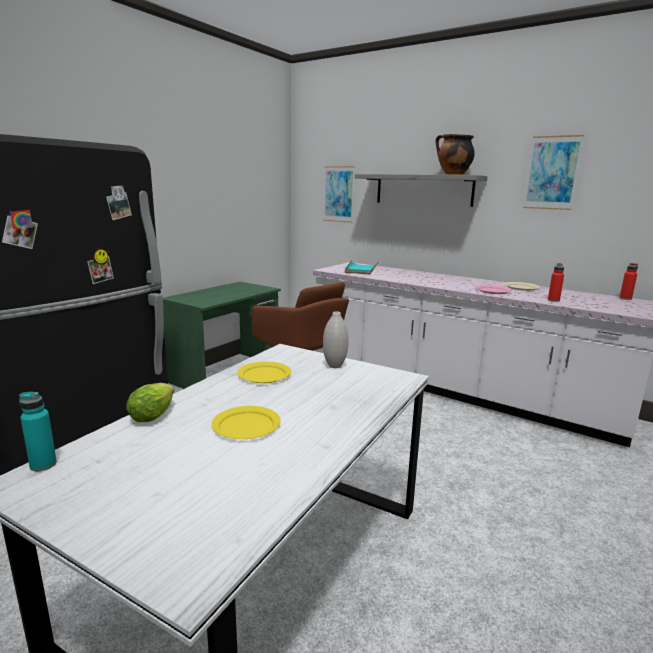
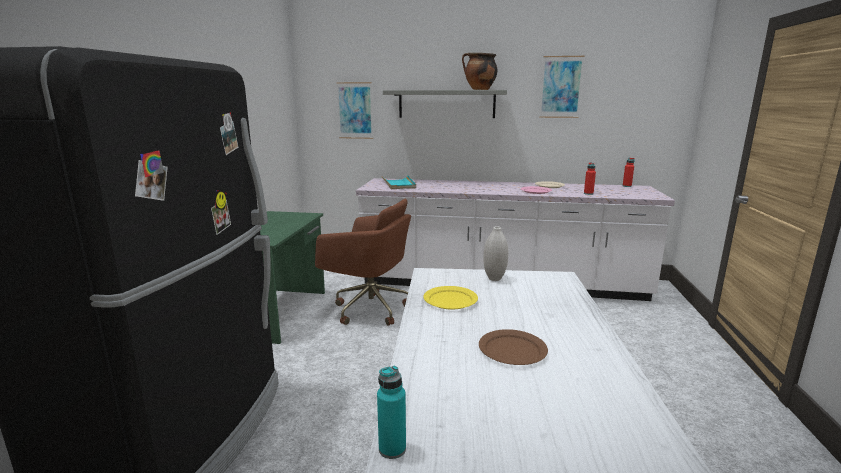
camera: 25 degrees left, 0 degrees up
(154, 415) = (416, 364): lettuce -> none
(246, 425) = (512, 350): yellow plate -> brown plate

